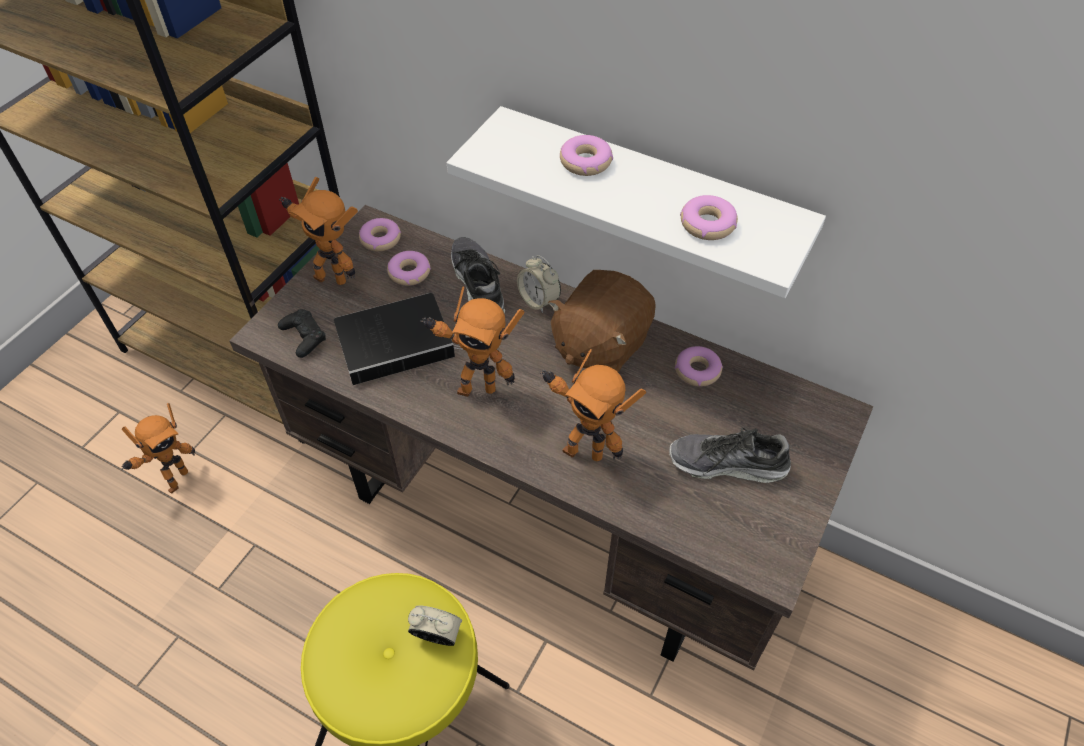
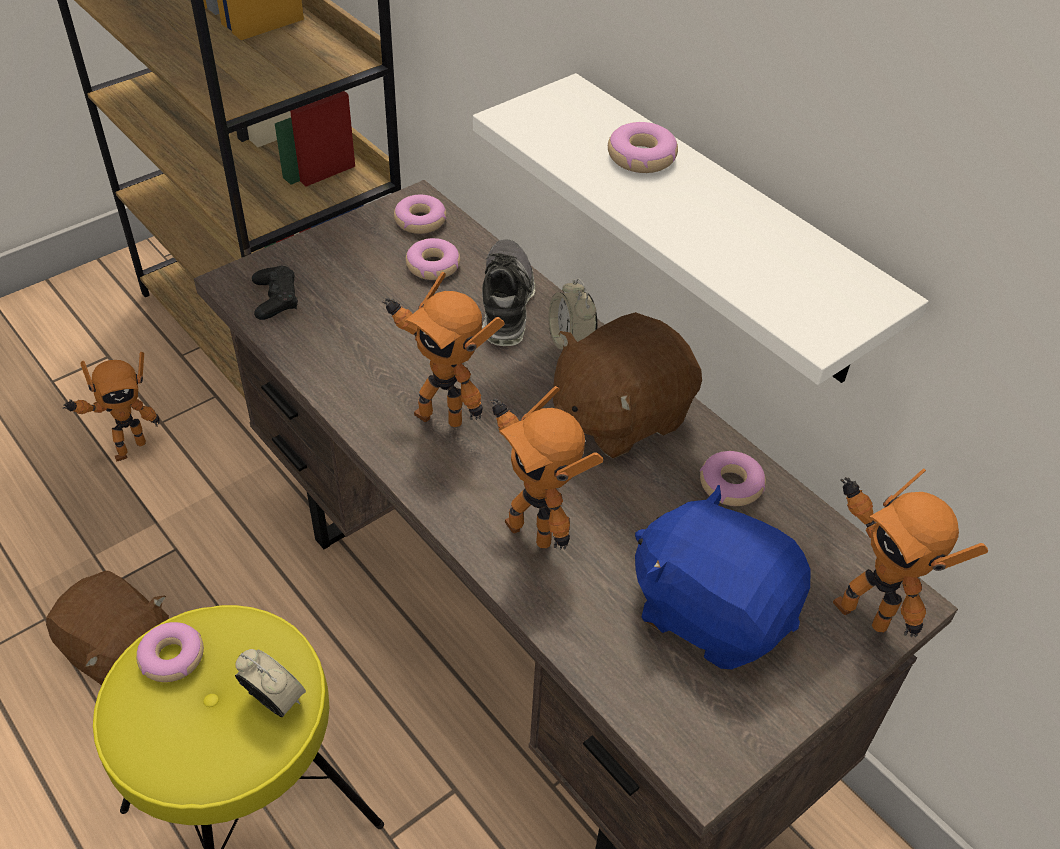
camera: 20 degrees right, 5 degrees down
(251, 639) = (119, 652): none -> brown plush toy
(332, 277) = (343, 245): toy robot -> toy robot (863, 611)
(398, 342) = (378, 337): book -> none
(707, 224) = (756, 266): donut -> donut (172, 657)
(727, 464) = (711, 611): shoe -> blue plush toy

